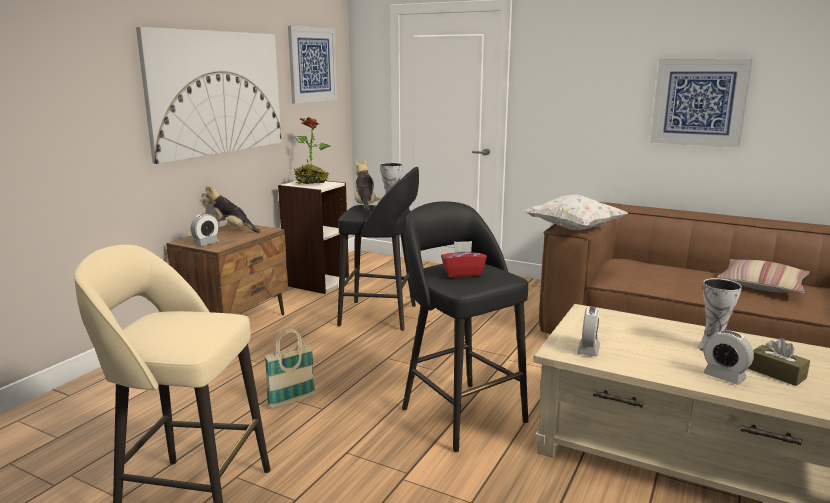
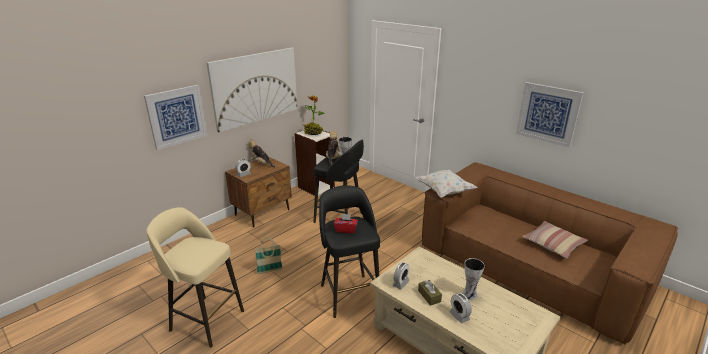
camera: 15 degrees right, 10 degrees up
(312, 65) = (321, 59): picture -> picture (177, 116)
(776, 373) = (490, 319): brown tissue box -> brown tissue box (429, 296)

